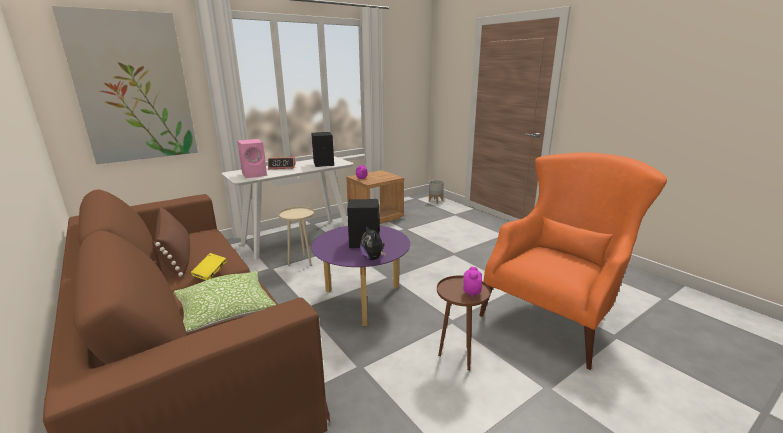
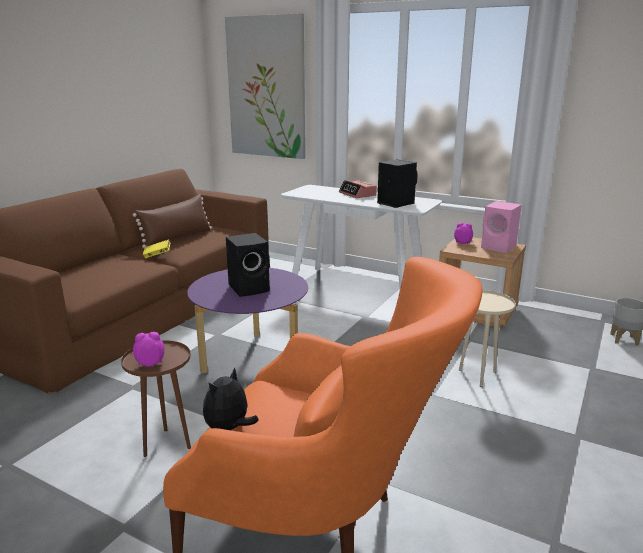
camera: 65 degrees right, 0 degrees up
(226, 311) = (94, 275): pillow -> none
(255, 174) = (316, 193): pink speaker -> pink speaker (499, 247)
(301, 262) = (305, 305): beige side table -> beige side table (478, 376)
(373, 258) = (210, 300): plush toy -> plush toy (229, 429)

